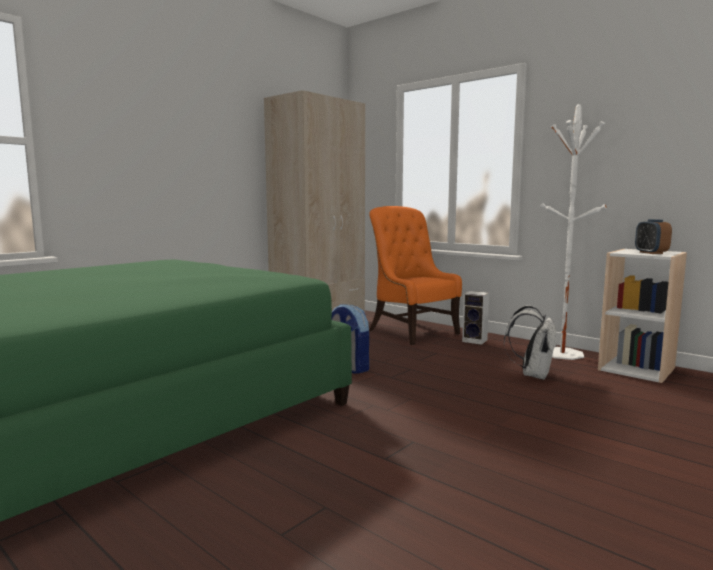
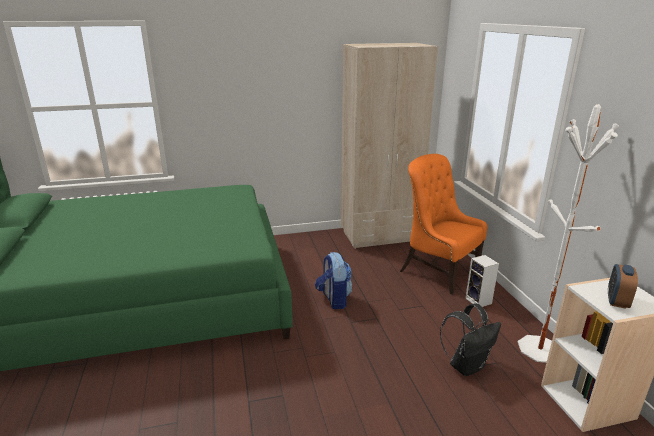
camera: 35 degrees right, 15 degrees up
(411, 332) = (438, 270): orange chair -> orange chair turned 45 degrees counterclockwise
(532, 374) = (466, 365): white backpack -> black backpack

